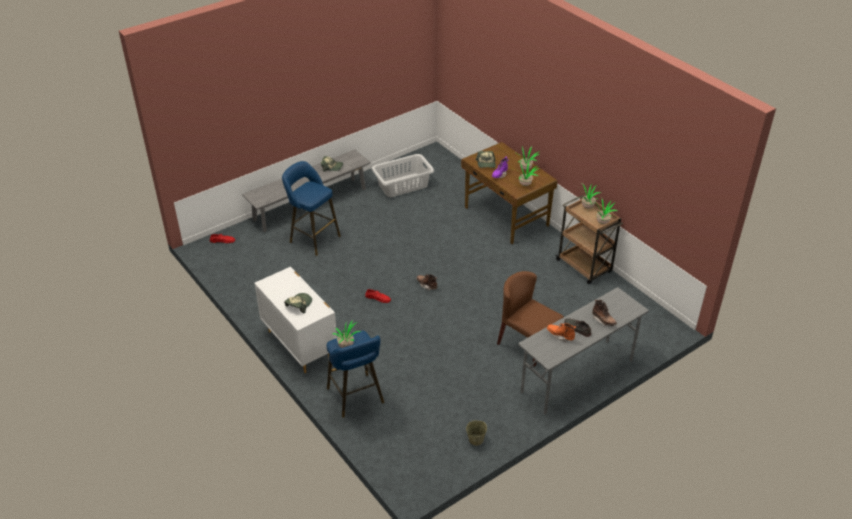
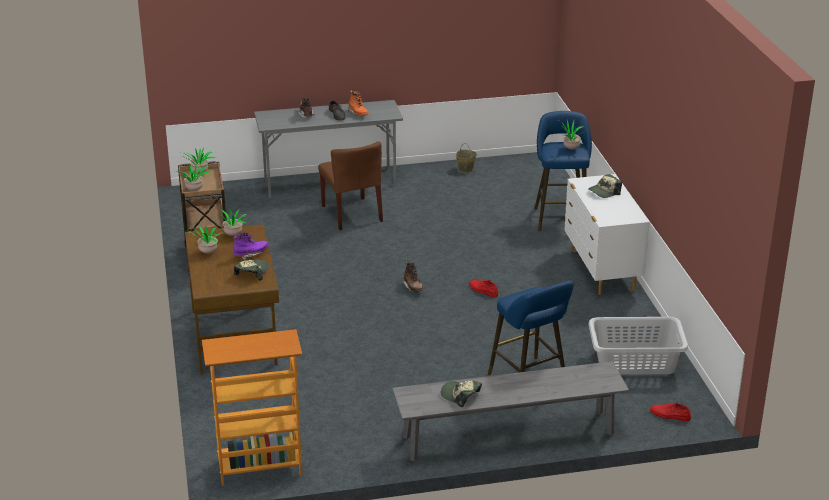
camera: 155 degrees left, 10 degrees down
(402, 185) = (339, 425): grey laundry basket -> grey laundry basket (635, 362)
(424, 156) = (260, 468): none -> bookcase

